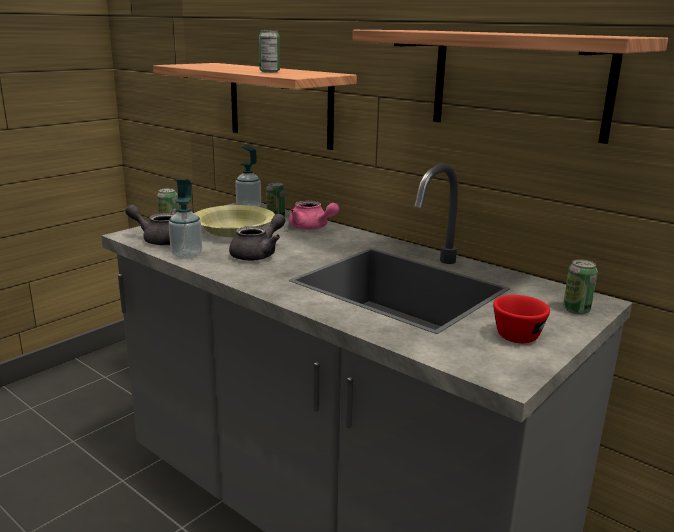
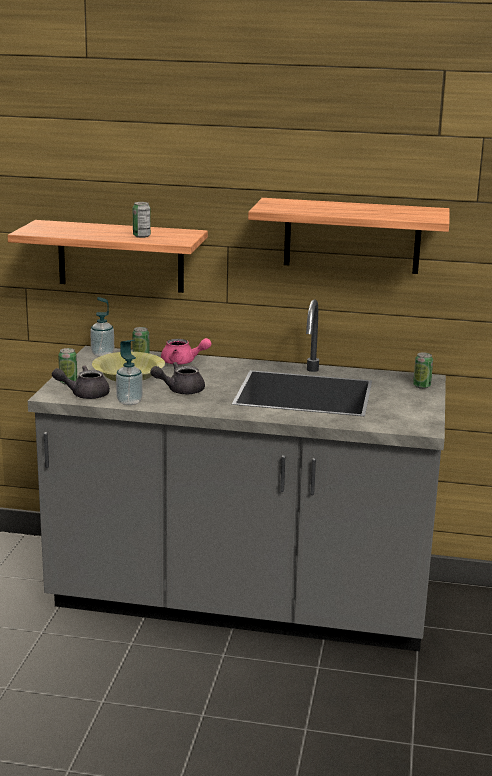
camera: 30 degrees left, 0 degrees up
(258, 254) = (180, 390): grey teapot -> grey teapot turned 120 degrees counterclockwise
(519, 333) = (406, 406): red cup -> none

